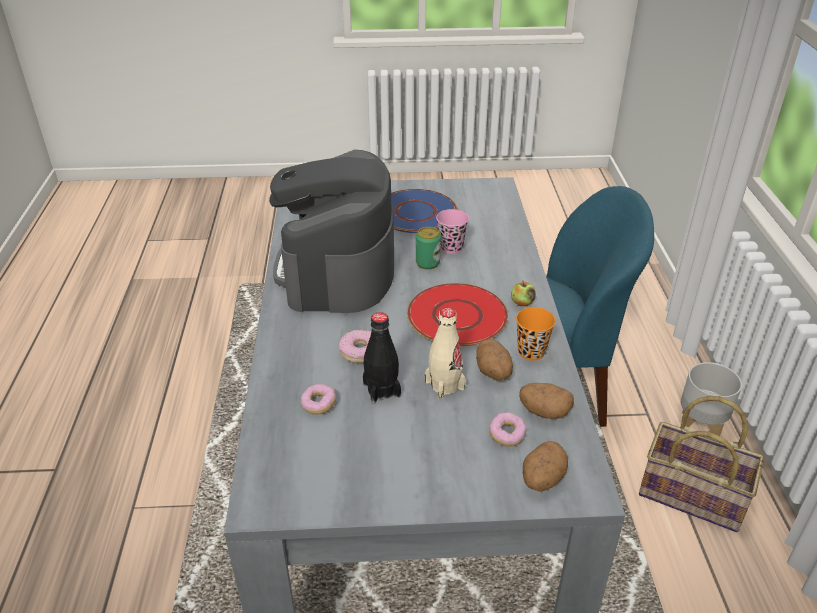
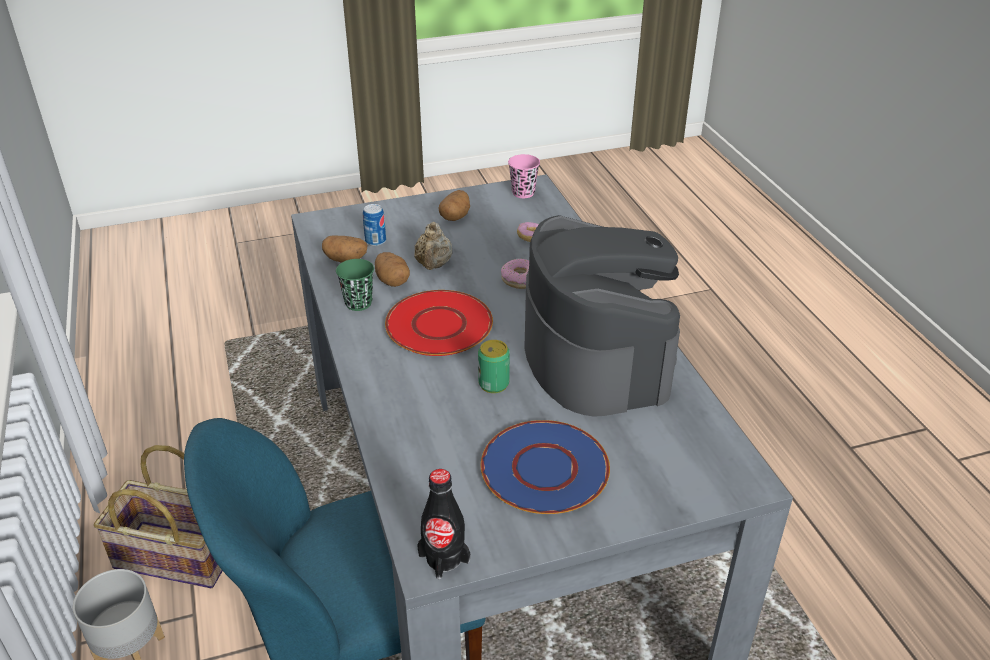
camera: 165 degrees right, 0 degrees up
(381, 390) = (486, 254): black bottle -> black bottle (444, 558)
(445, 385) = (433, 265): beige bottle -> beige teapot
(451, 247) = (471, 413): pink cup -> pink cup (523, 193)
(507, 435) = (375, 241): donut -> can
(522, 302) = (371, 351): apple -> none
(531, 352) = (358, 303): orange cup -> green cup
(542, 479) = (347, 222): potato -> potato (455, 216)

